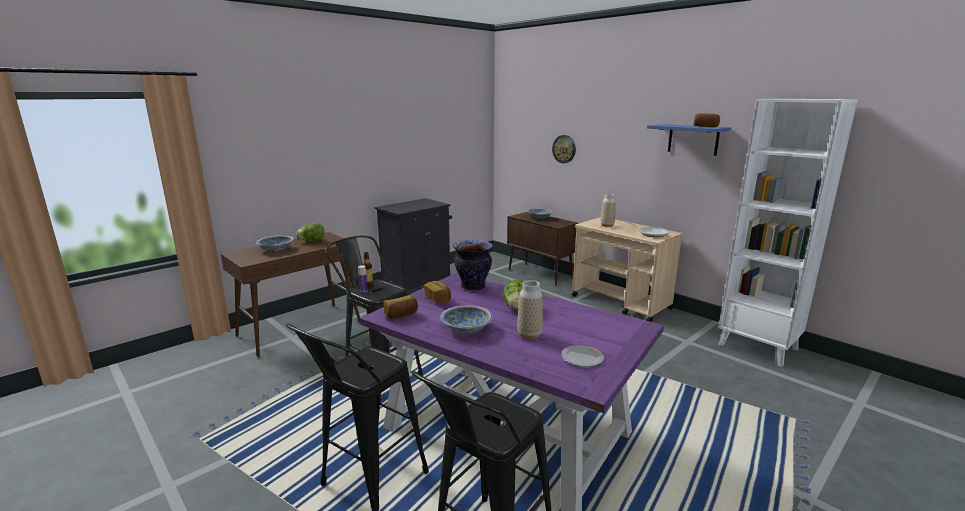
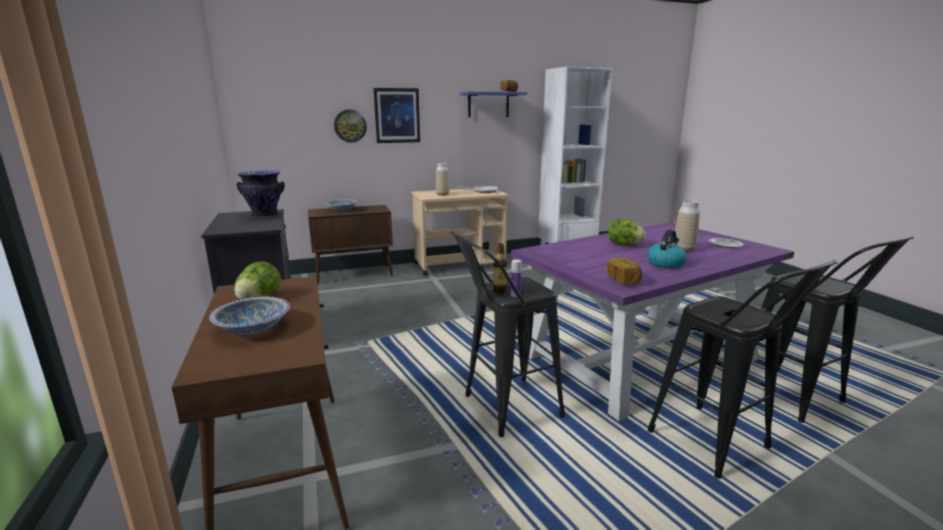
camera: 65 degrees left, 0 degrees up
(438, 299) = (587, 263): bread -> none
(466, 328) = (665, 263): bowl -> kettle
(473, 287) = (560, 249): vase -> vase (265, 216)
(600, 143) = (397, 115): none -> picture

